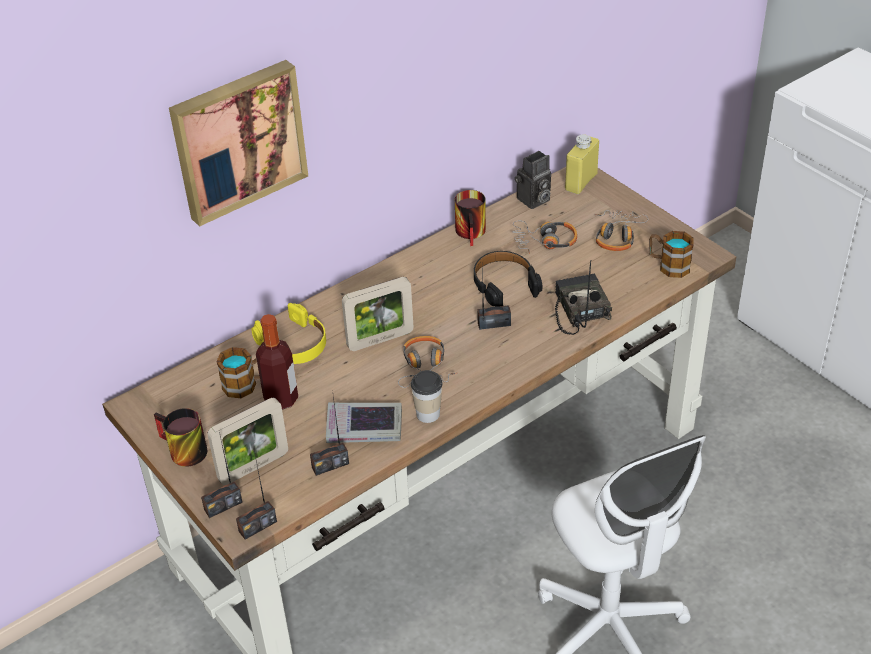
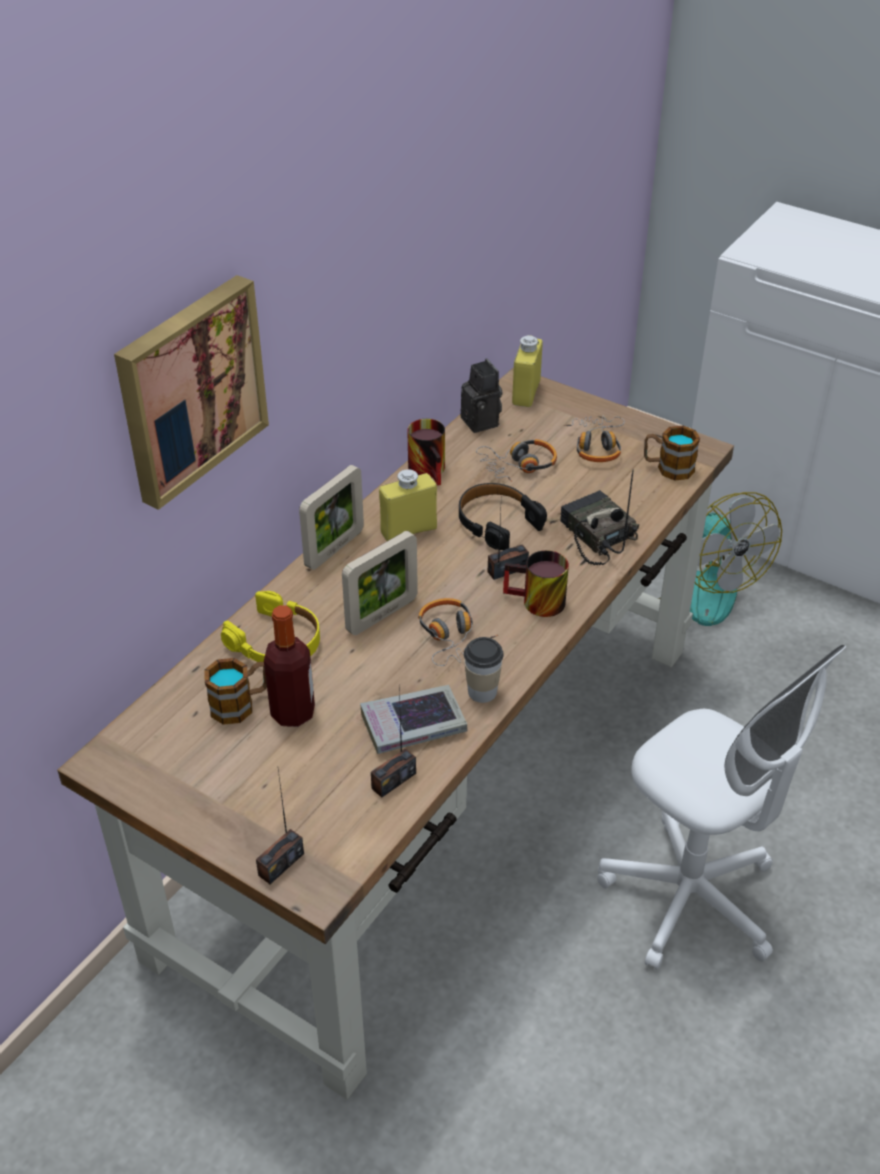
camera: 20 degrees left, 0 degrees up
(181, 452) = (193, 808): mug -> mug (535, 604)
(253, 467) = (297, 805): picture frame -> picture frame (334, 549)
(257, 526) = (338, 879): radio -> none
(432, 278) = (408, 530): none -> yellow bottle
(533, 201) = (483, 422): camera -> camera turned 60 degrees counterclockwise
(733, 376) = (698, 587): none -> fan

